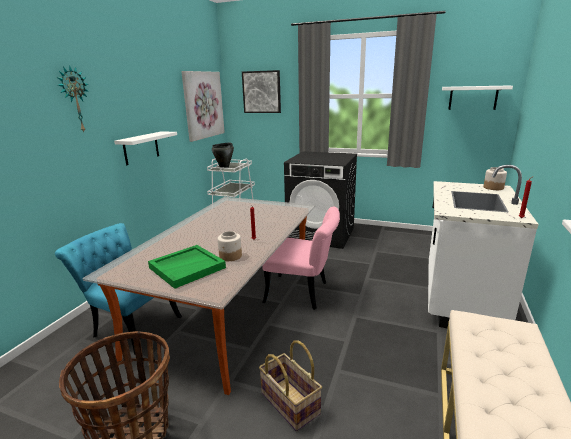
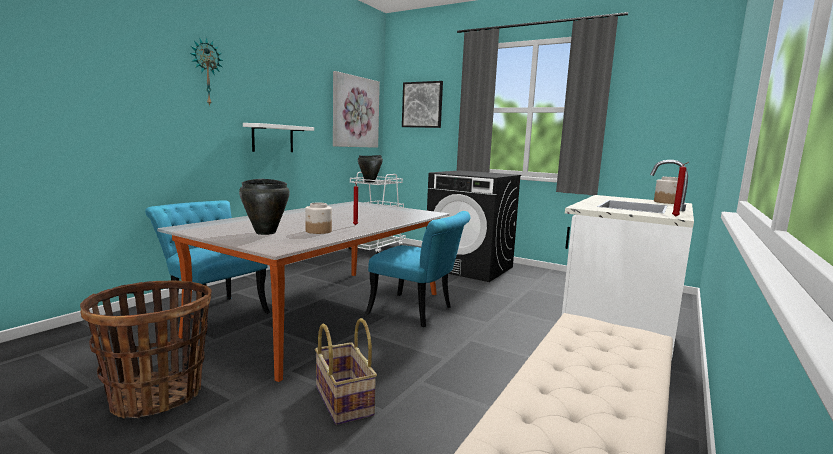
camera: 10 degrees right, 10 degrees down
(187, 267) = (266, 232): green tray -> black cooking pot
(303, 293) = (418, 312): pink chair -> turquoise chair
(473, 98) = (664, 113): white shelf -> none

